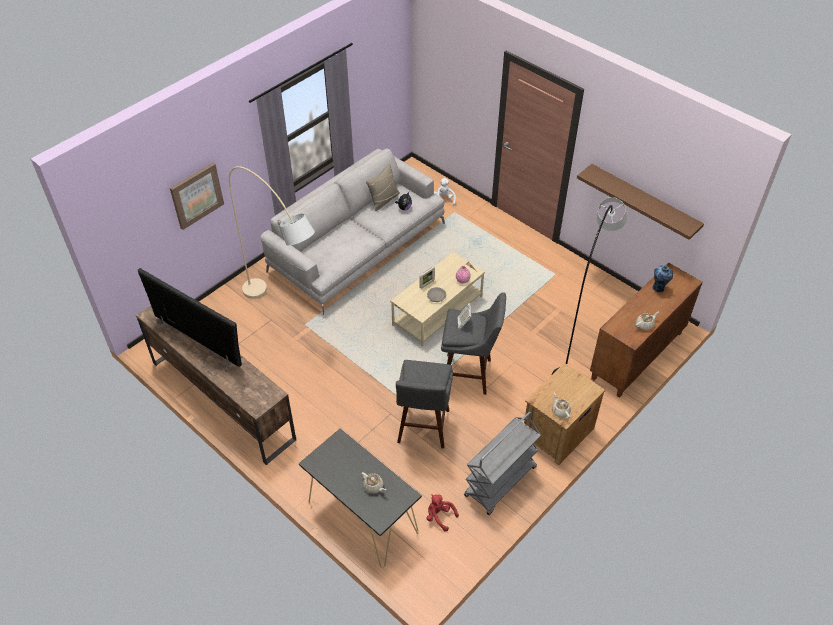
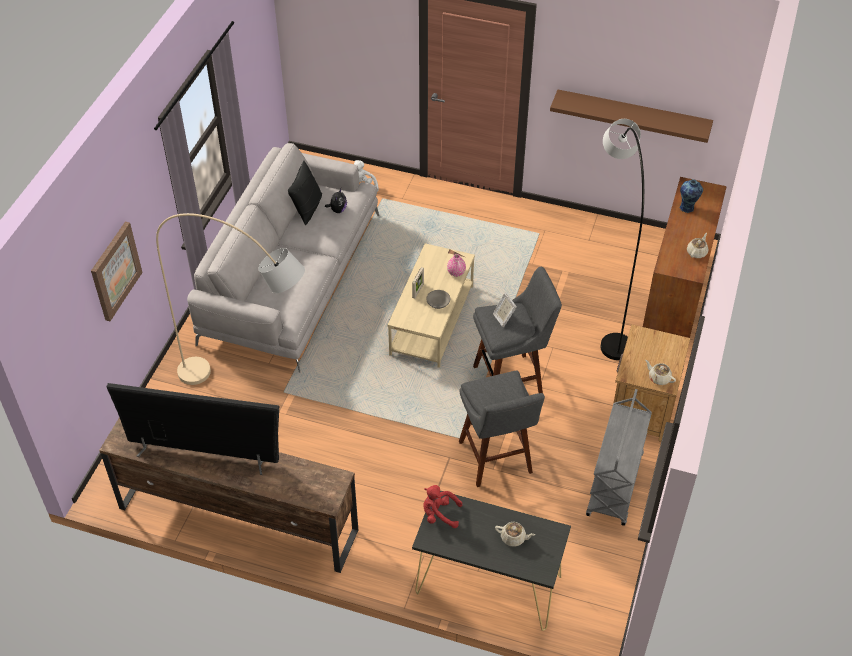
camera: 25 degrees left, 0 degrees up
(383, 200) = (307, 208): beige pillow -> black pillow
(439, 516) = (572, 549): red plush toy -> red plush toy (439, 514)

